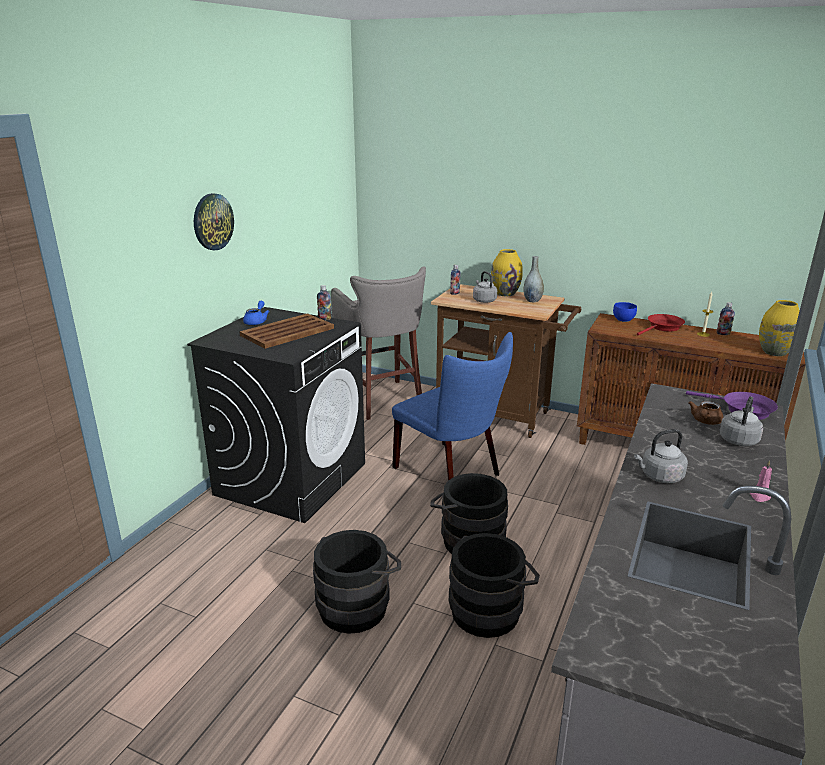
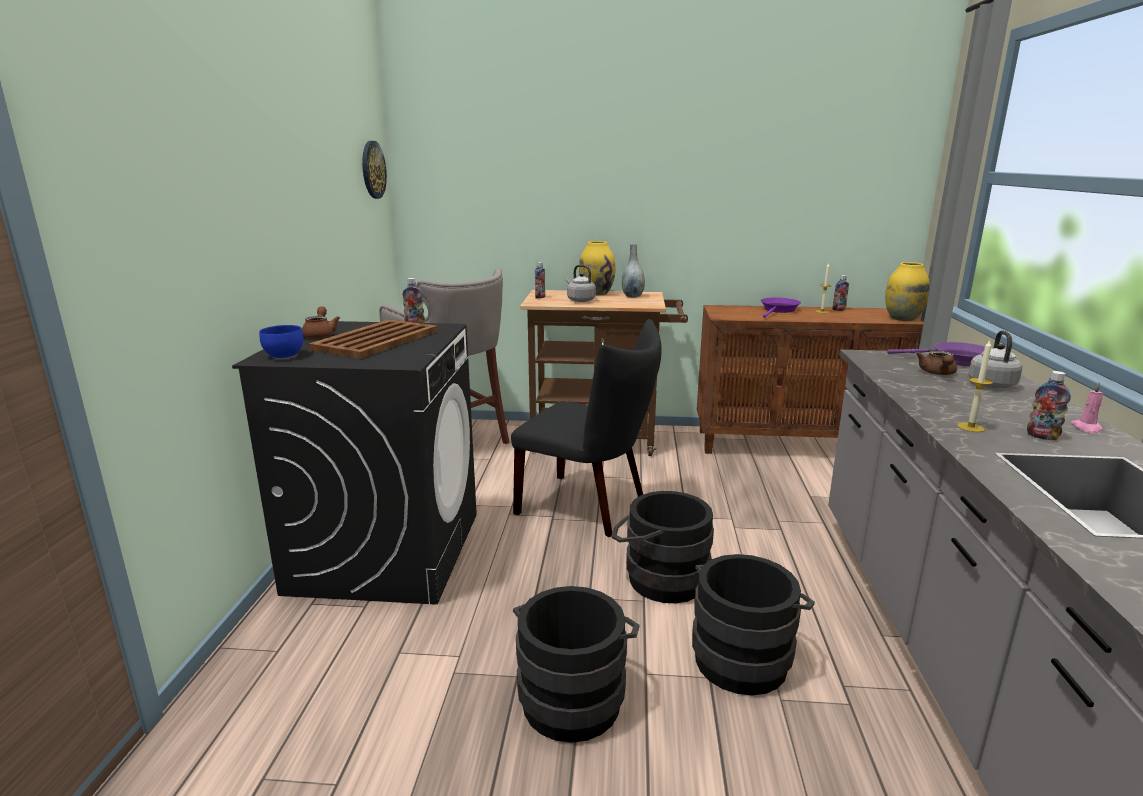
camera: 20 degrees left, 5 degrees down
(212, 221) = (248, 189): wall clock -> wall clock (372, 170)
(256, 321) = (320, 334): blue teapot -> brown teapot
(452, 472) = (589, 507): blue chair -> black chair
(623, 319) = (733, 307): blue bowl -> blue bowl (285, 355)
(659, 476) = (970, 427): grey kettle -> candle
(663, 327) = (778, 310): red frying pan -> purple frying pan
(708, 495) = (1042, 436): none -> bottle

